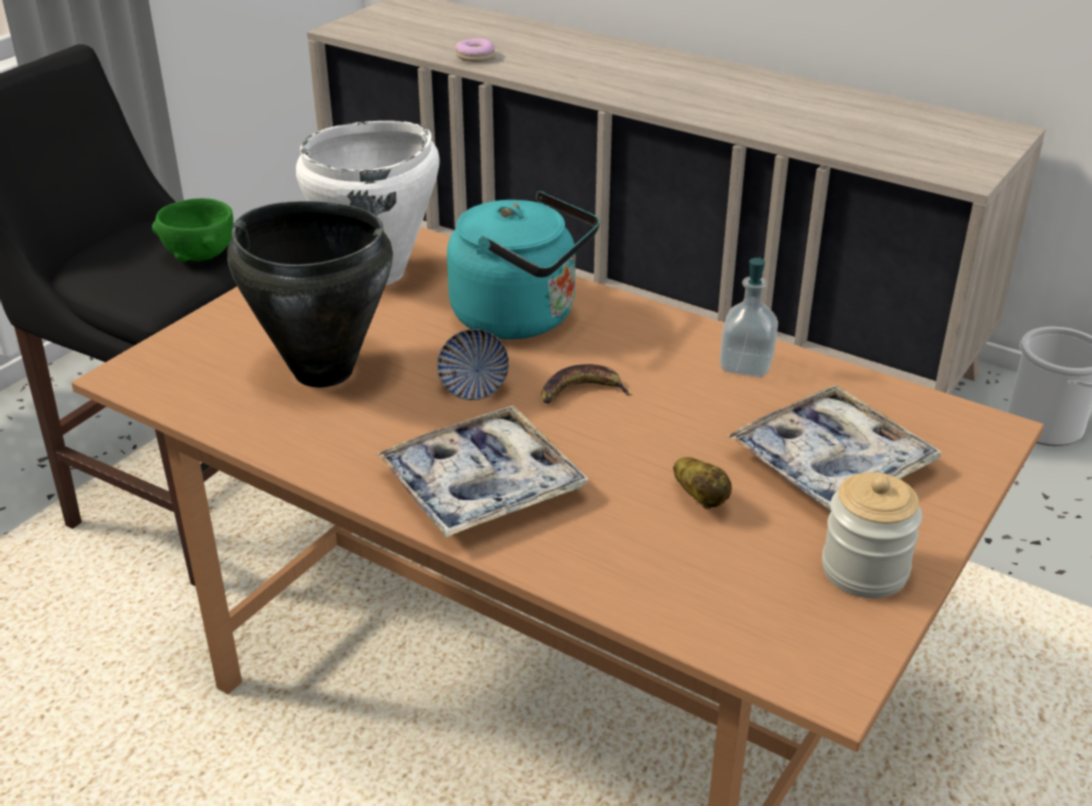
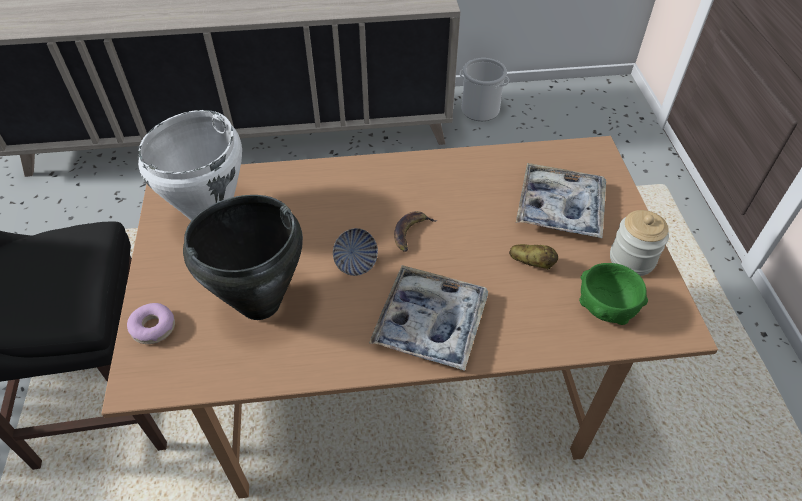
camera: 40 degrees left, 15 degrees up
(200, 254) = (71, 263): green bowl -> green bowl (606, 308)
(475, 56) = (84, 21): donut -> donut (153, 327)
(522, 318) = (328, 202): turquoise kettle -> none
(746, 365) = (466, 171): soap dispenser -> none

